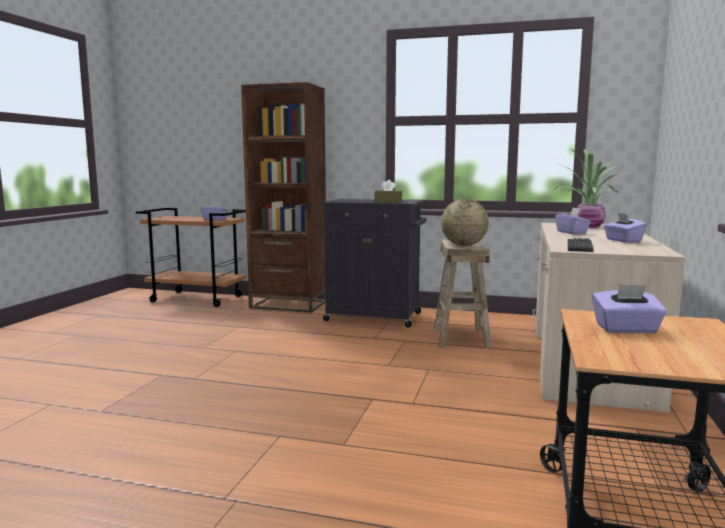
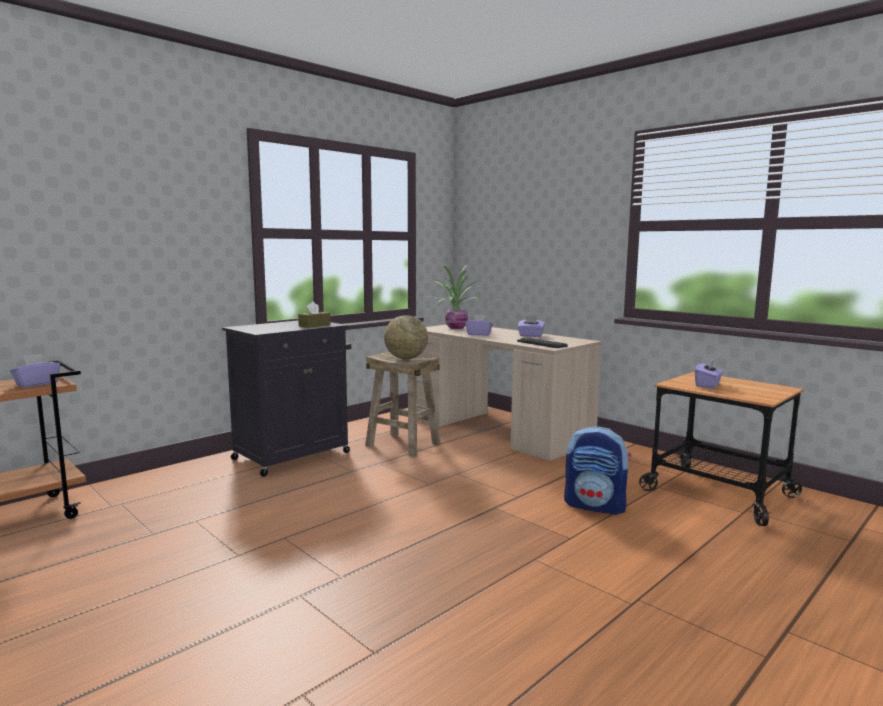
camera: 60 degrees left, 0 degrees up
(288, 305) = (164, 478): brown bookcase -> none
(446, 444) = (595, 506): none -> backpack

